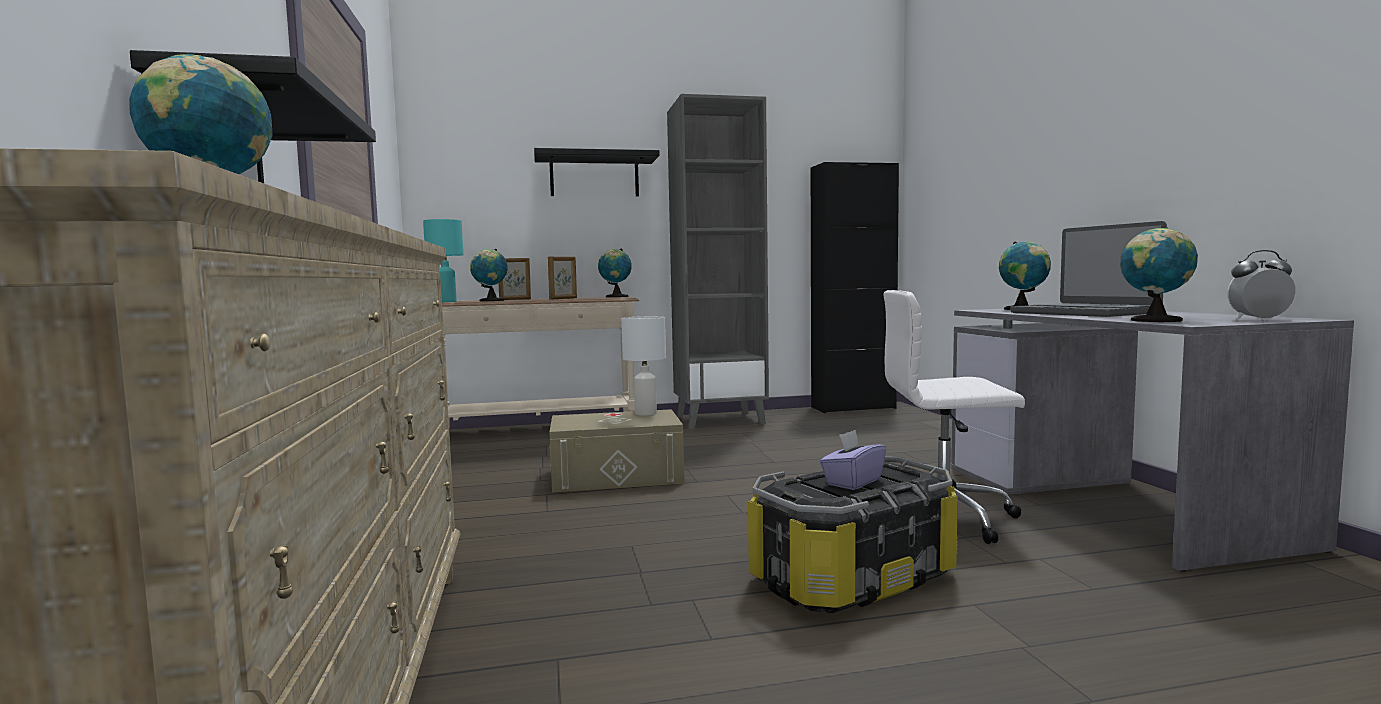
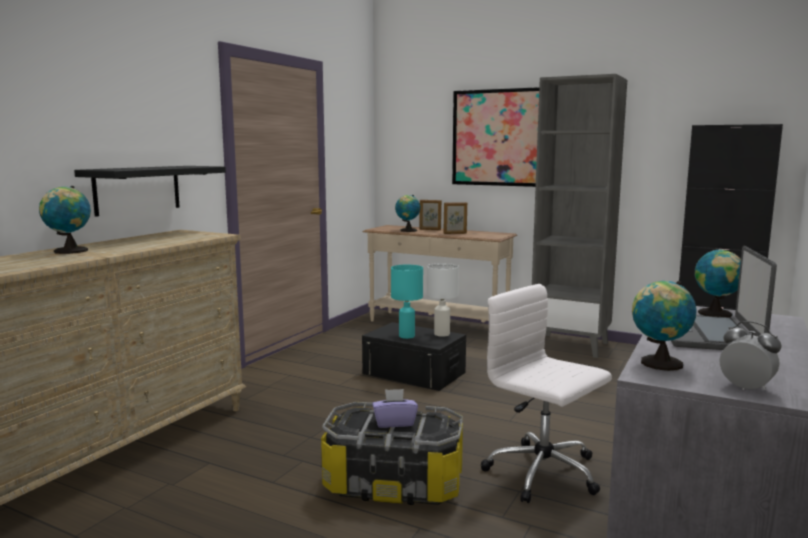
camera: 40 degrees right, 5 degrees up
(446, 302) = (382, 228): turquoise table lamp -> turquoise table lamp (406, 336)
(594, 176) = (497, 138): black shelf -> picture
(615, 296) = (499, 234): globe -> none
(616, 476) = (414, 373): beige storage box -> black storage box

